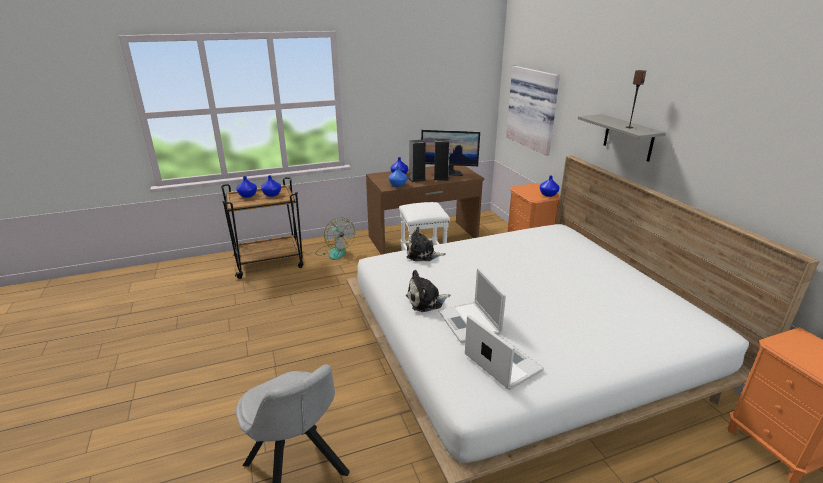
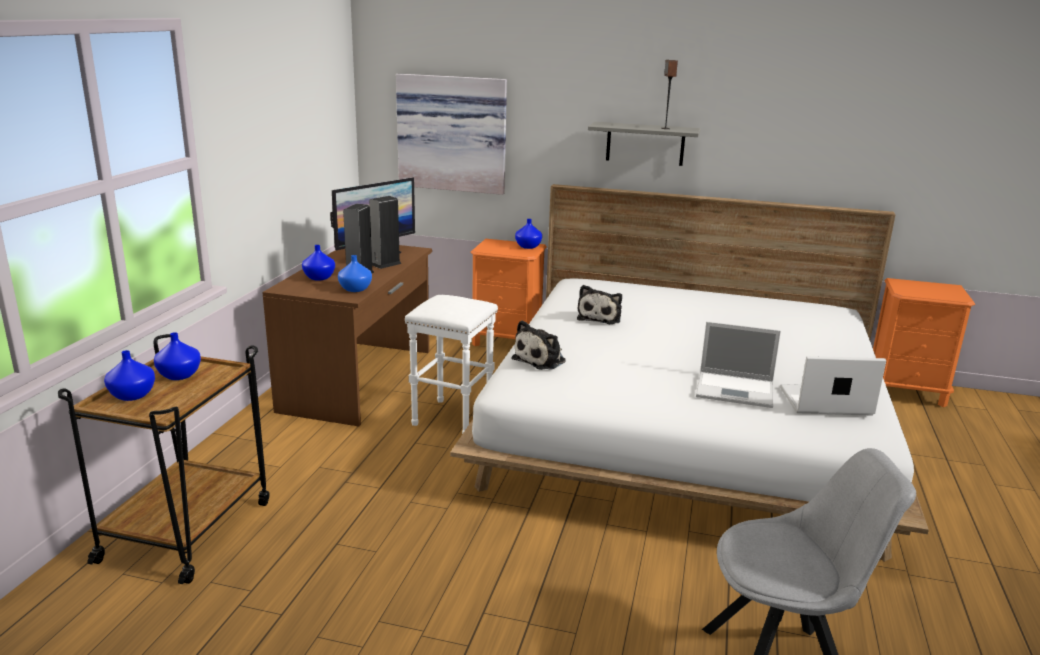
camera: 55 degrees left, 5 degrees down
(334, 251) = (268, 456): fan -> none
(426, 301) = (663, 396): plush toy -> plush toy (600, 317)

